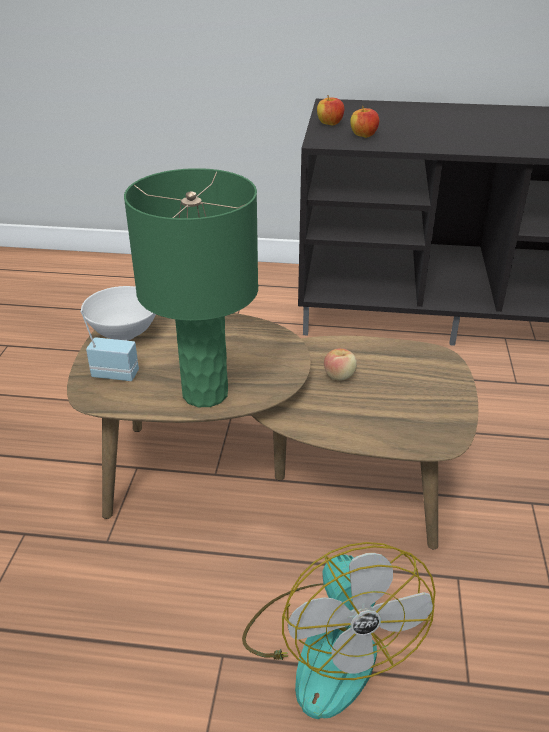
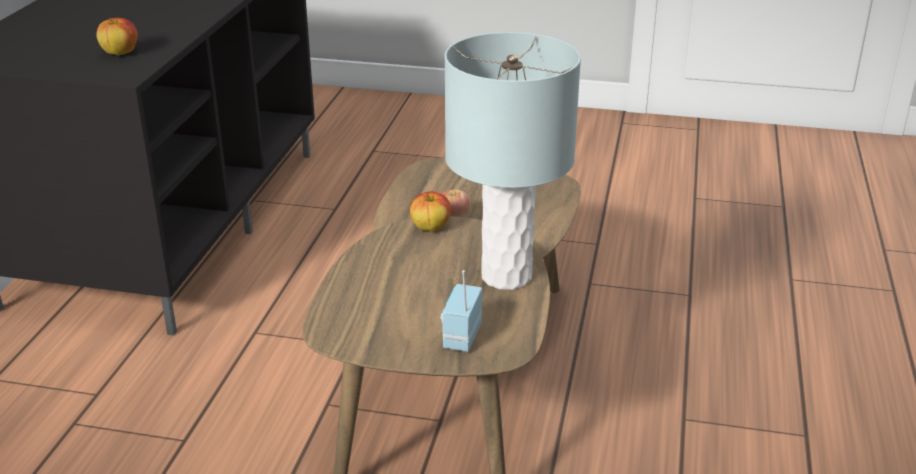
camera: 85 degrees left, 5 degrees down
(124, 334) = (370, 334): white bowl -> none
(206, 393) = (506, 276): green table lamp -> grey table lamp
(327, 646) = (665, 358): fan -> none
(329, 124) = (53, 67): apple -> apple (430, 227)

